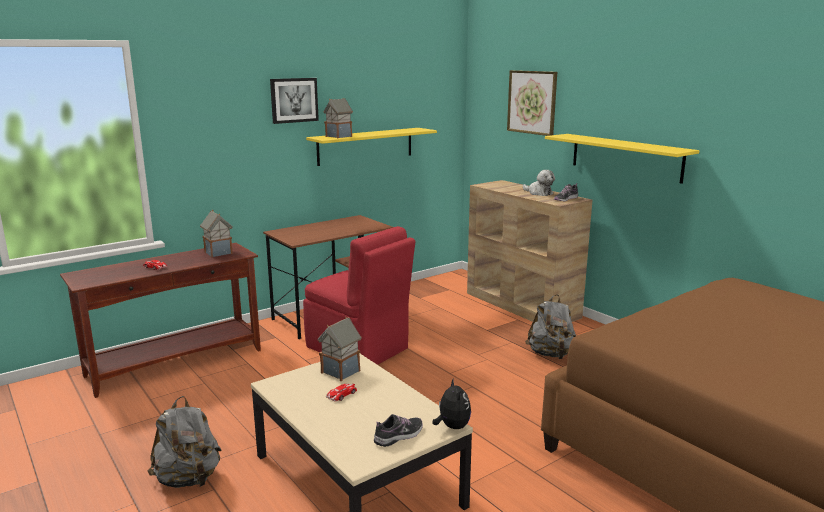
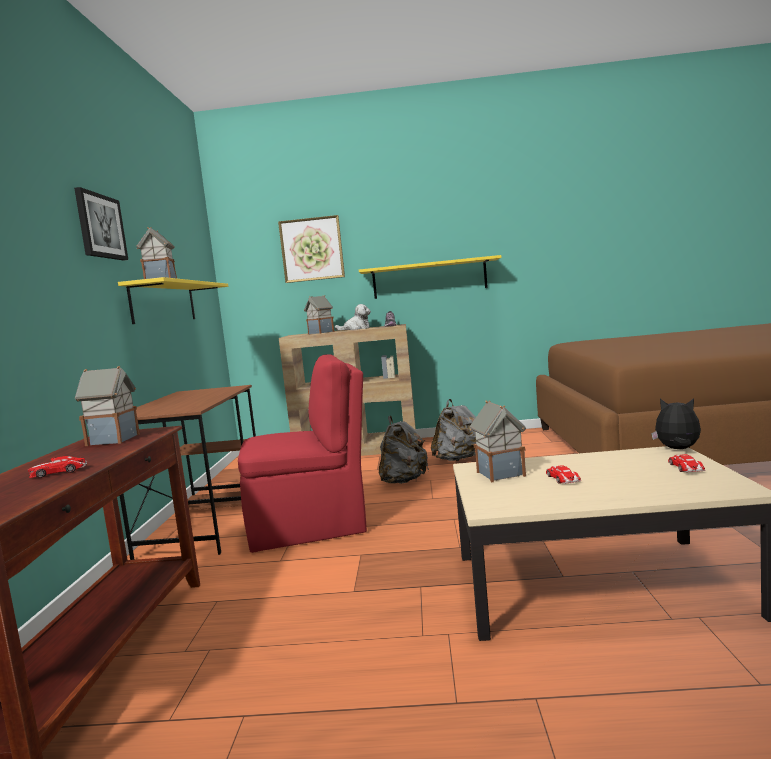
camera: 50 degrees left, 10 degrees down
(188, 479) = (486, 719): grey backpack -> grey backpack (403, 481)
(399, 436) = (685, 467): shoe -> toy car
(507, 188) = (320, 333): none -> toy house

